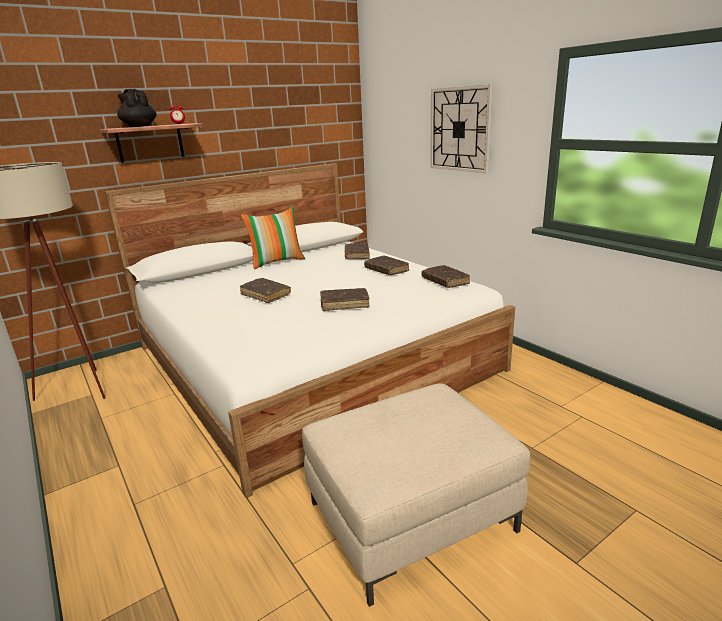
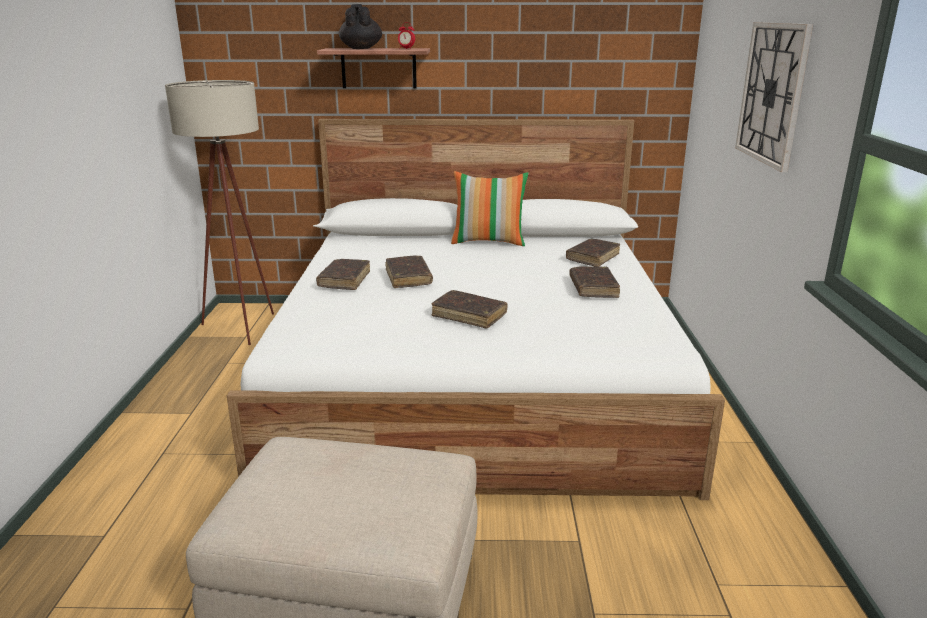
camera: 35 degrees right, 0 degrees up
(445, 281) = (642, 327): brown book -> brown book (344, 280)

